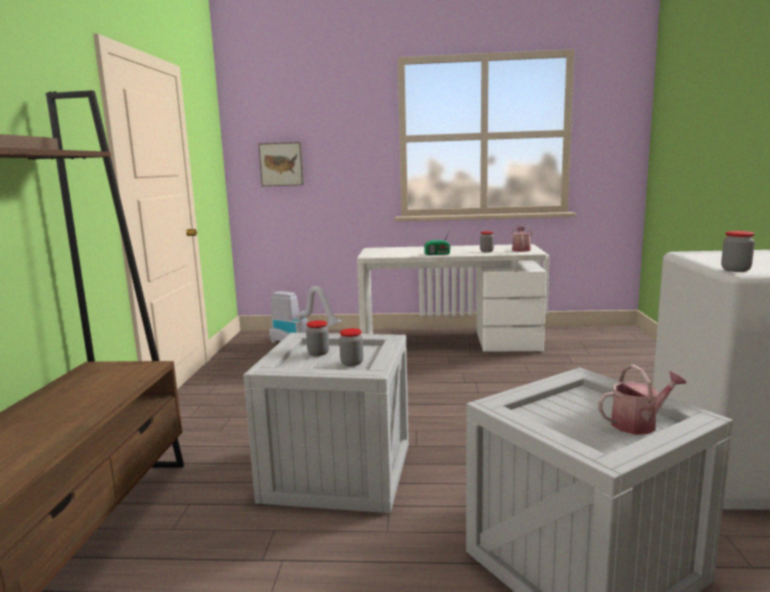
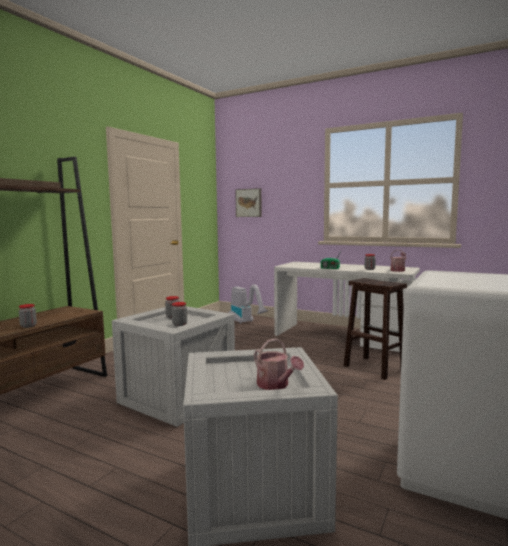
camera: 25 degrees right, 5 degrees down
(527, 376) = (373, 367): none -> brown stool
(638, 423) = (275, 385): watering can -> watering can turned 45 degrees clockwise
(735, 270) = (424, 283): jar -> jar (28, 326)

